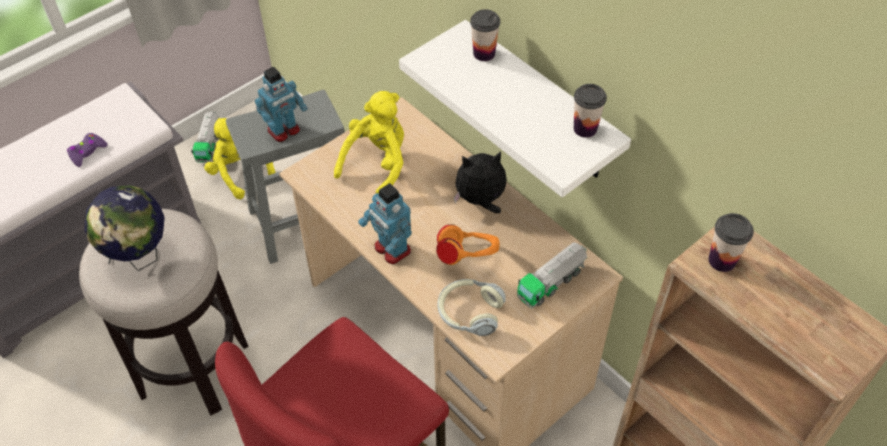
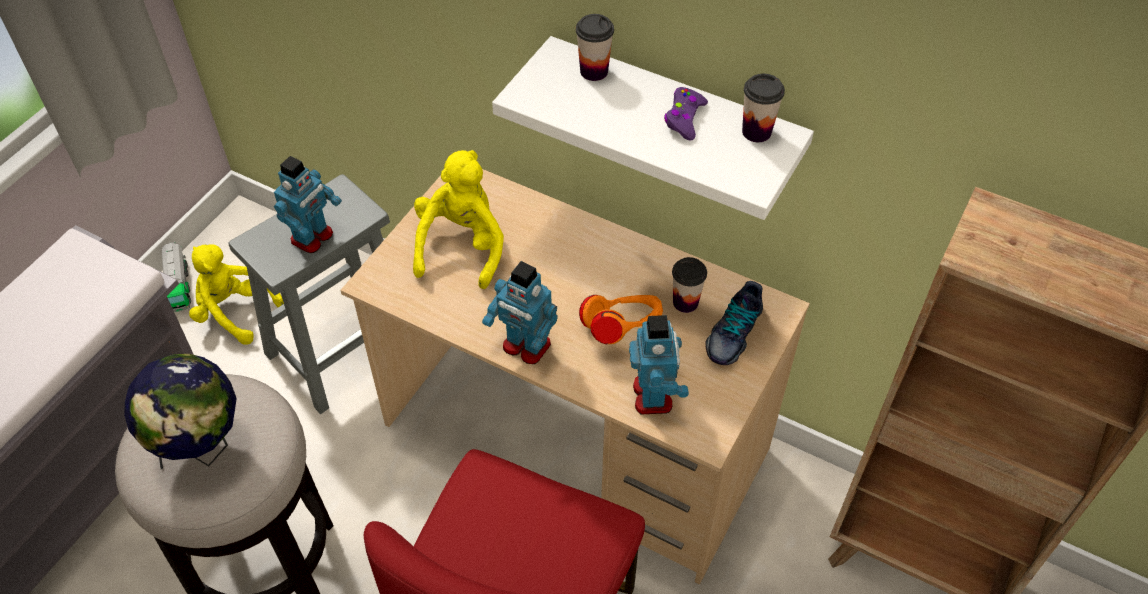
camera: 20 degrees left, 0 degrees up
(87, 152) = (56, 332): purple game controller -> purple game controller (684, 119)
(469, 313) = (653, 396): headphones -> toy robot
(480, 200) = (607, 258): plush toy -> none
(551, 283) = (732, 333): toy truck -> shoe
(722, 260) = (995, 242): cup -> cup (685, 302)

